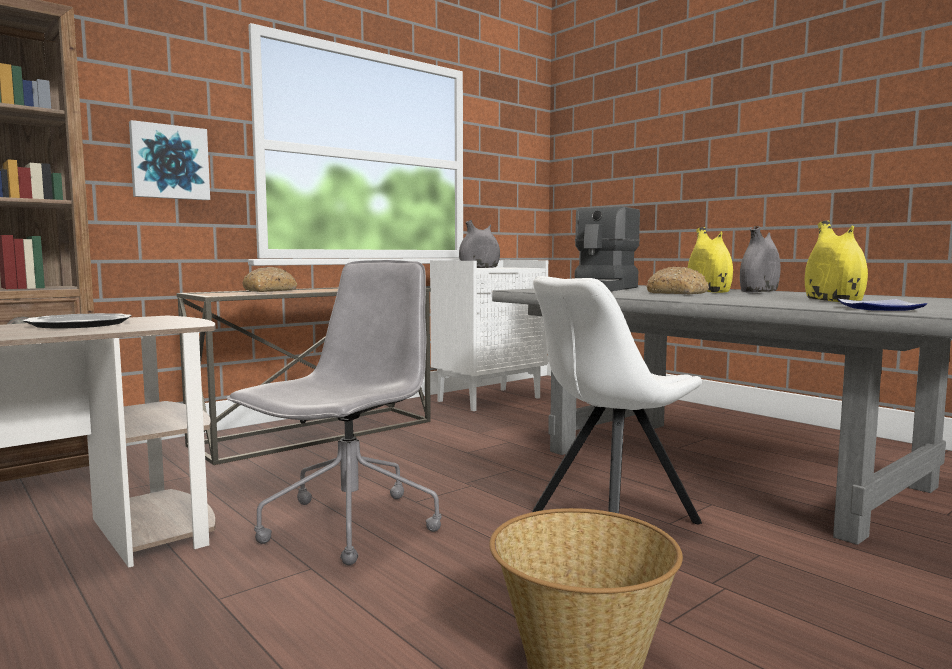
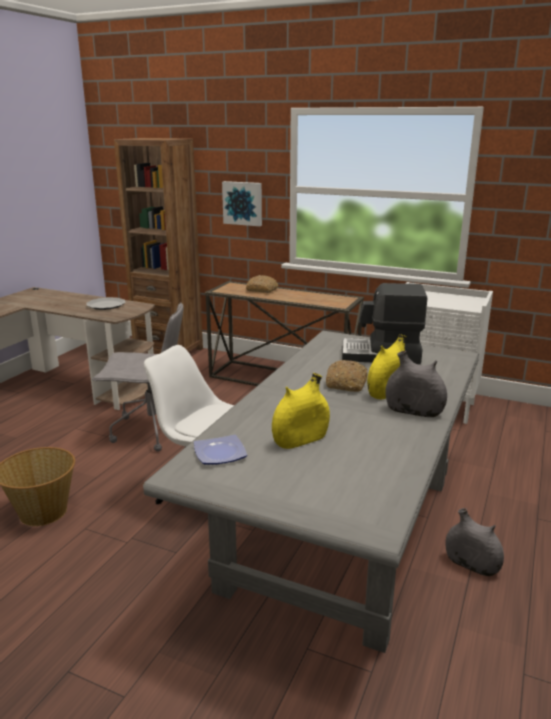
camera: 65 degrees right, 15 degrees up
(479, 268) = (436, 297): grey vase -> grey vase (471, 565)

